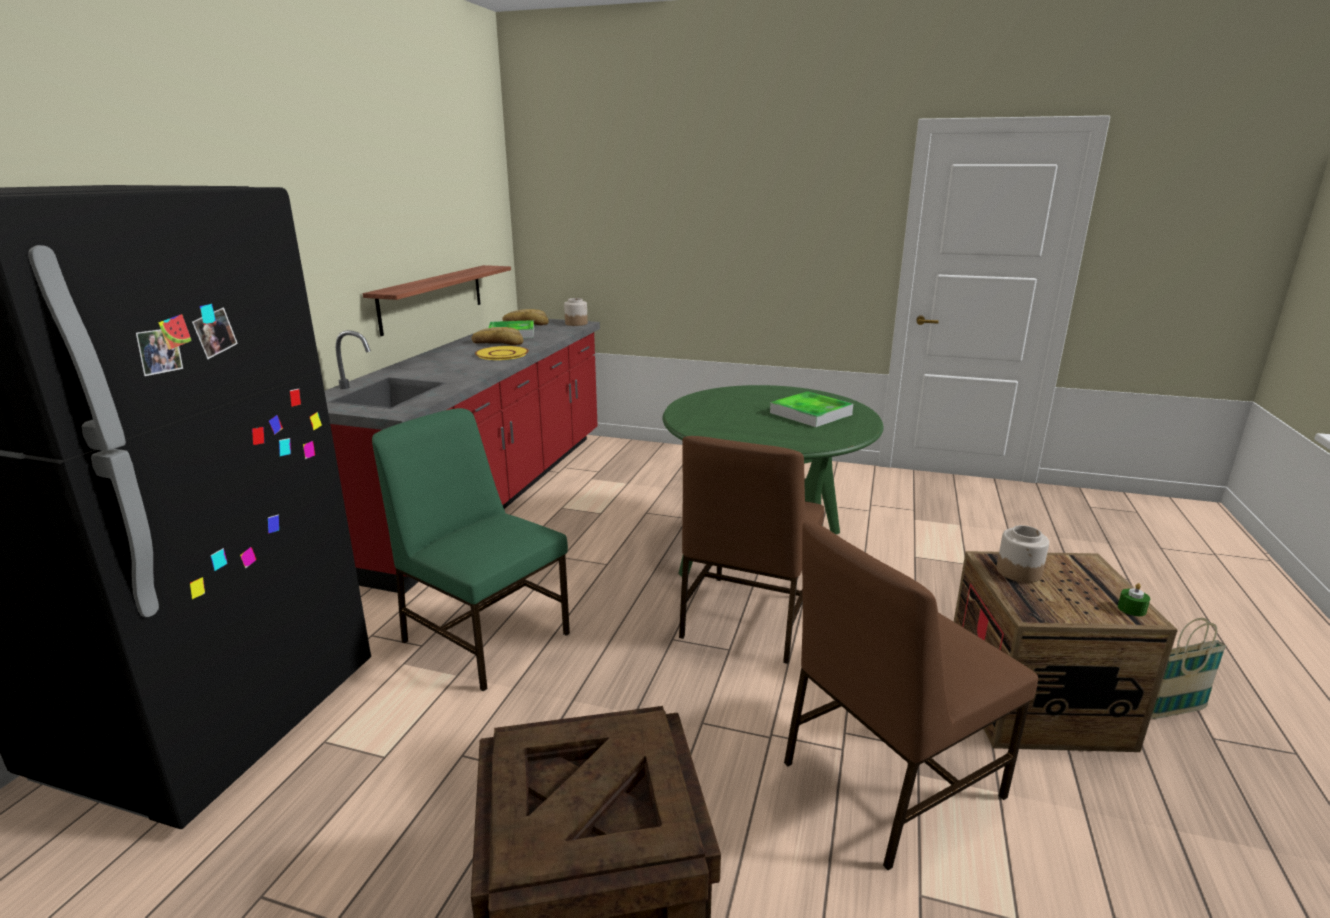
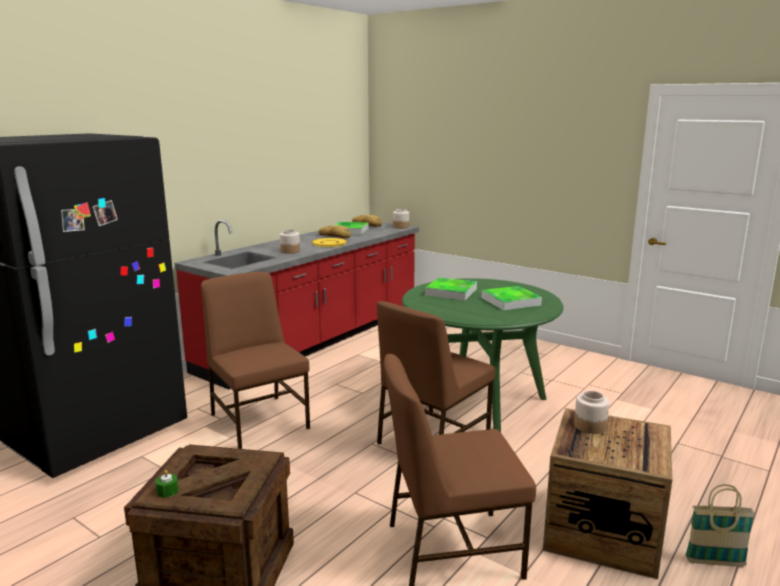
camera: 20 degrees right, 5 degrees down
(432, 298) = (295, 203): shelf -> none
(455, 371) = (290, 251): none -> jar
(485, 635) = (259, 420): green chair -> brown chair
(723, 409) = (451, 292): none -> tray
(1131, 609) = (651, 462): green candle -> green candle (168, 491)

